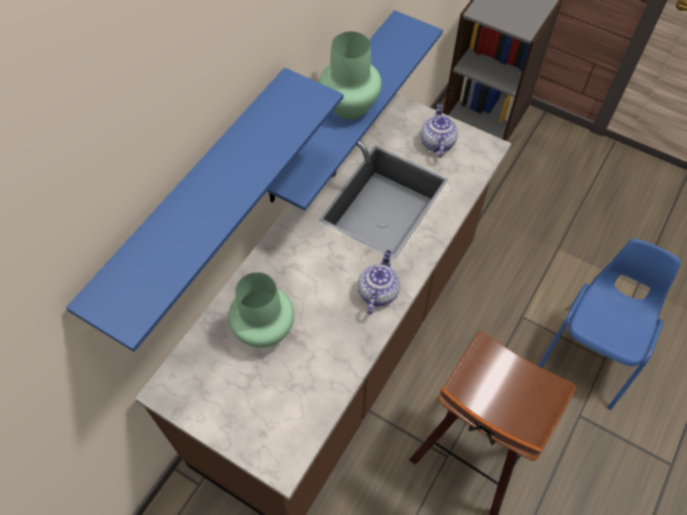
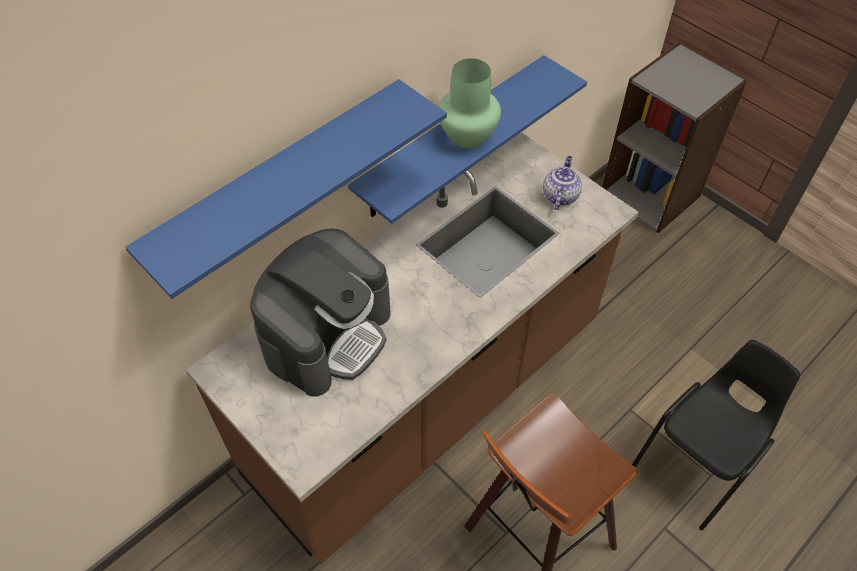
camera: 15 degrees right, 5 degrees down
(264, 329) = (328, 335): green vase -> coffee machine
(377, 292) = (452, 325): teapot -> none
(590, 353) = (696, 466): blue chair -> black chair

